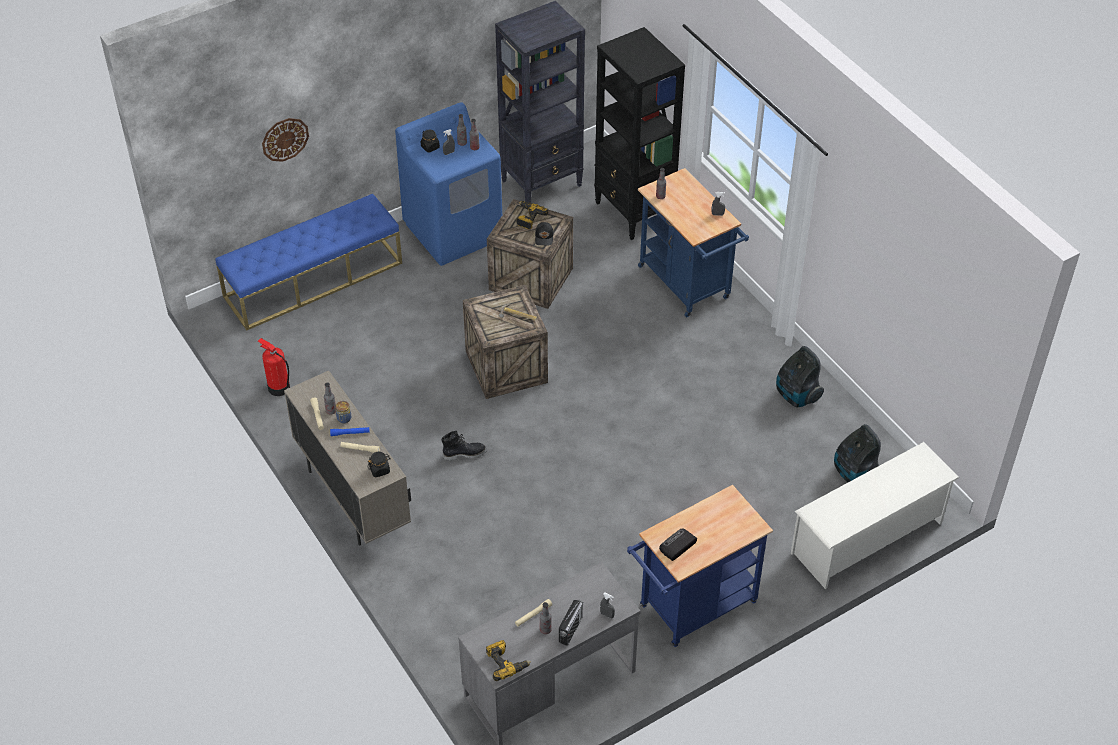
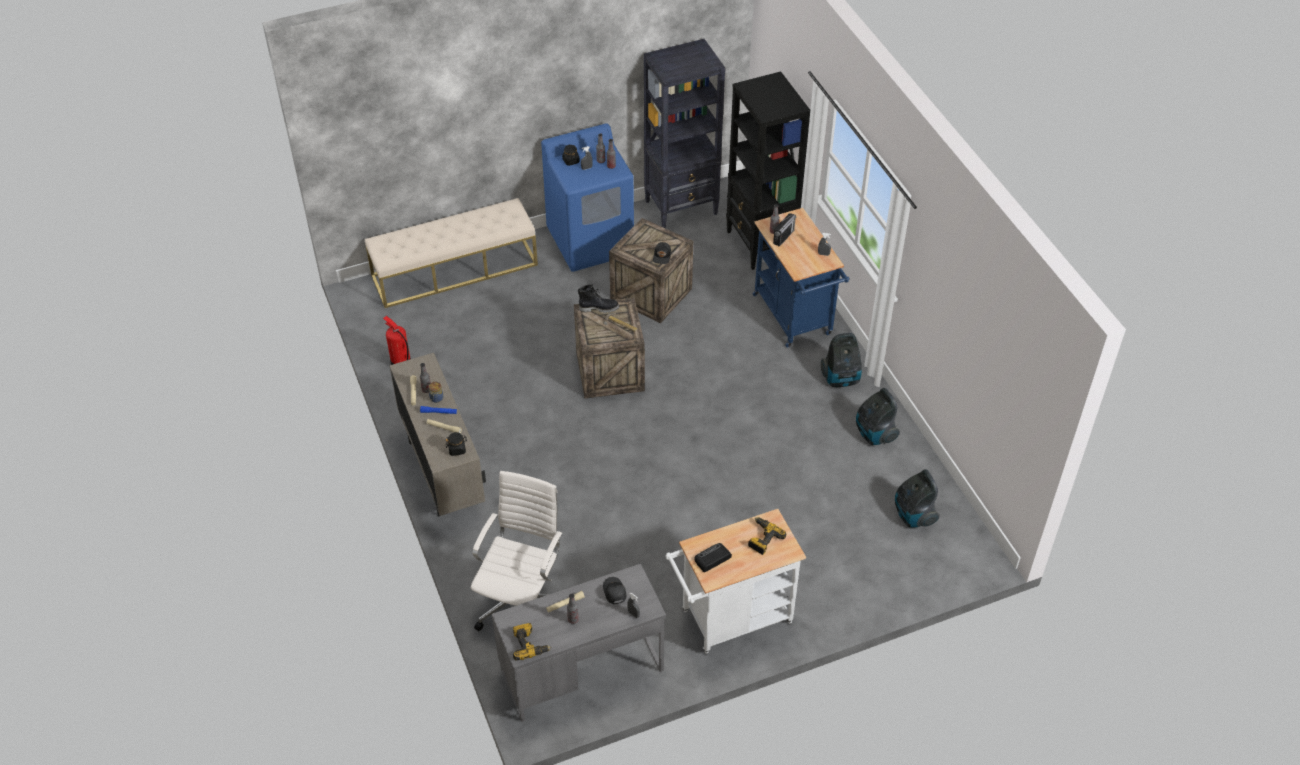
camera: 10 degrees right, 0 degrees up
(285, 139) = (435, 138): wall clock -> none
(313, 279) = (455, 270): blue bench -> beige bench
(464, 453) = (553, 446): black boot -> black boot (599, 308)
(470, 621) = (522, 601): none -> white office chair
(528, 218) = (651, 236): power drill -> power drill (762, 538)
(570, 629) = (596, 623): radio -> radio (783, 237)
(581, 595) = (614, 592): none -> black cap
(692, 608) = (730, 619): blue cart -> white cart
(750, 343) = (841, 379): none -> vacuum cleaner
(867, 538) = (912, 577): white shoe rack -> none

